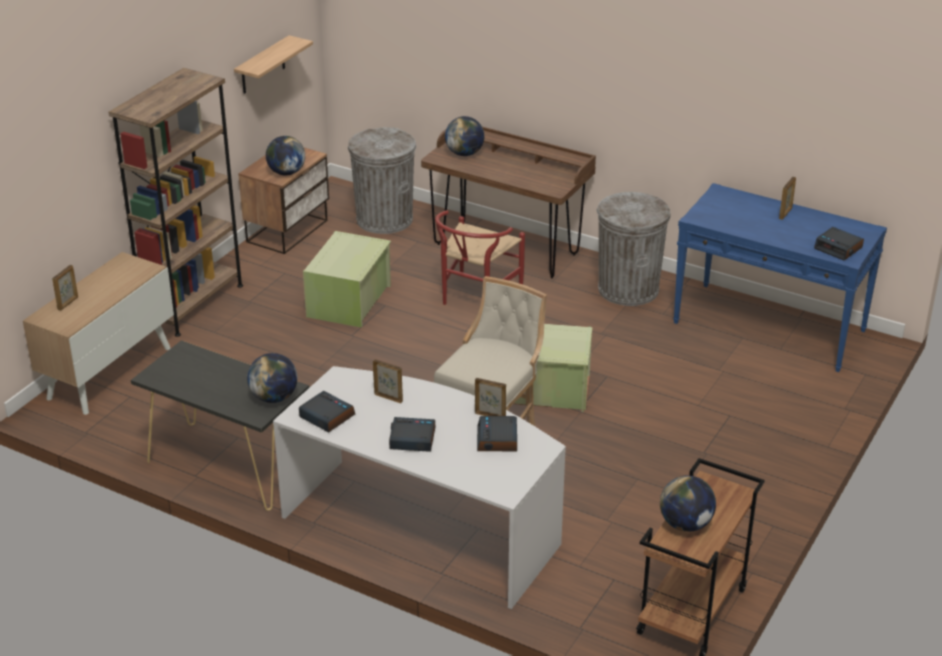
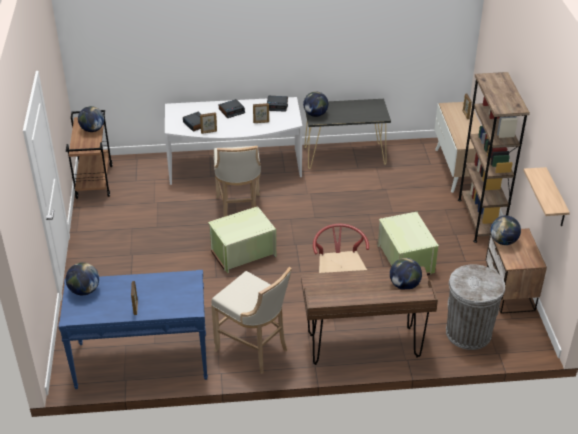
camera: 145 degrees right, 5 degrees up
(628, 289) = (254, 349): grey trash can -> beige stool
(839, 248) = (84, 290): alarm clock -> globe

